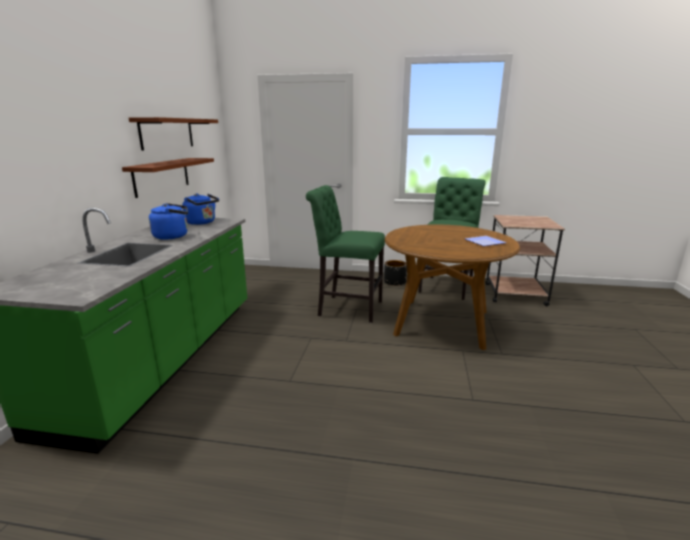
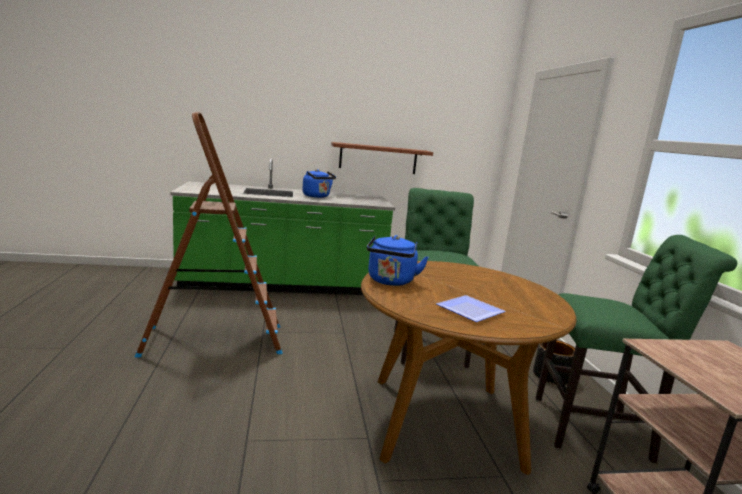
camera: 70 degrees right, 5 degrees down
(167, 133) = (398, 124): brown shelf -> none
(202, 222) = (365, 200): blue kettle -> blue kettle (390, 281)
(299, 414) = (215, 340): none -> brown step ladder

